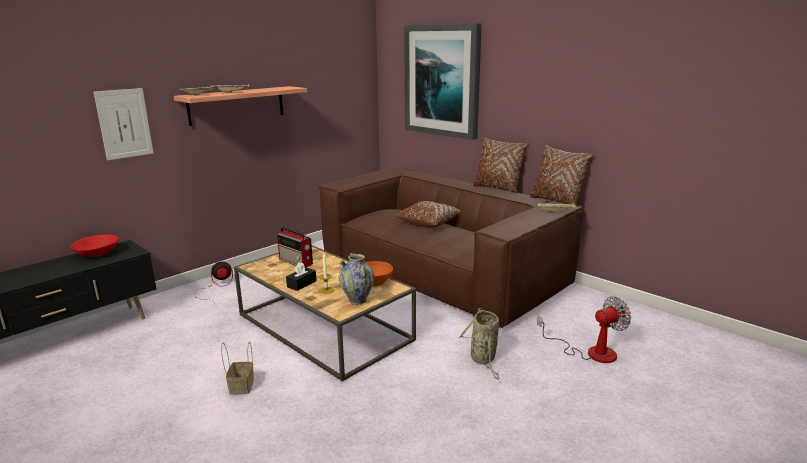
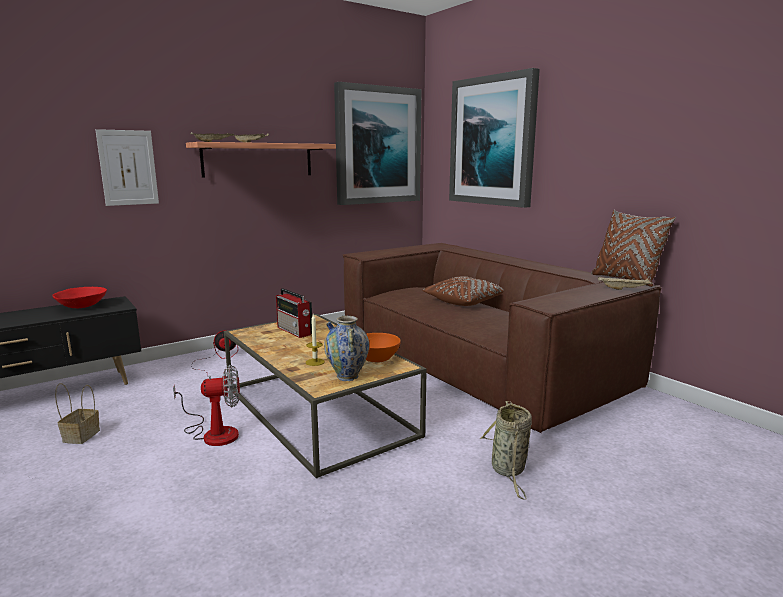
camera: 10 degrees right, 5 degrees down
(241, 386) = (193, 469): basket -> basket (81, 435)
(301, 284) = (289, 353): black tissue box -> none
(338, 82) = (377, 145): none -> picture
(497, 188) = (551, 265): brown pillow -> none
(590, 352) = (664, 477): fan -> fan (213, 433)

